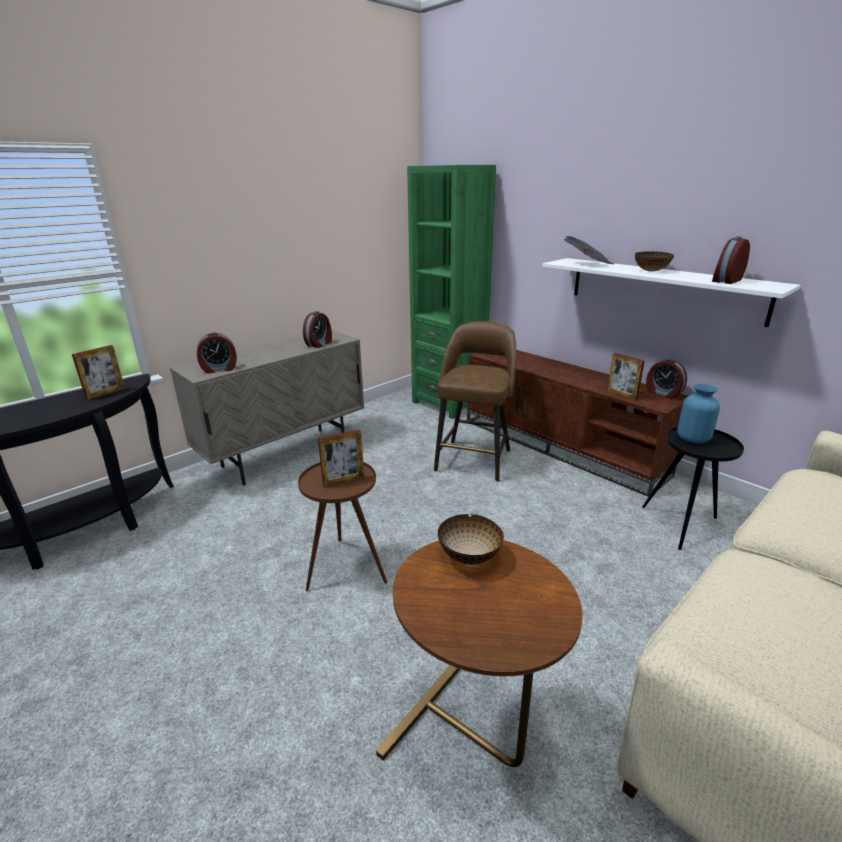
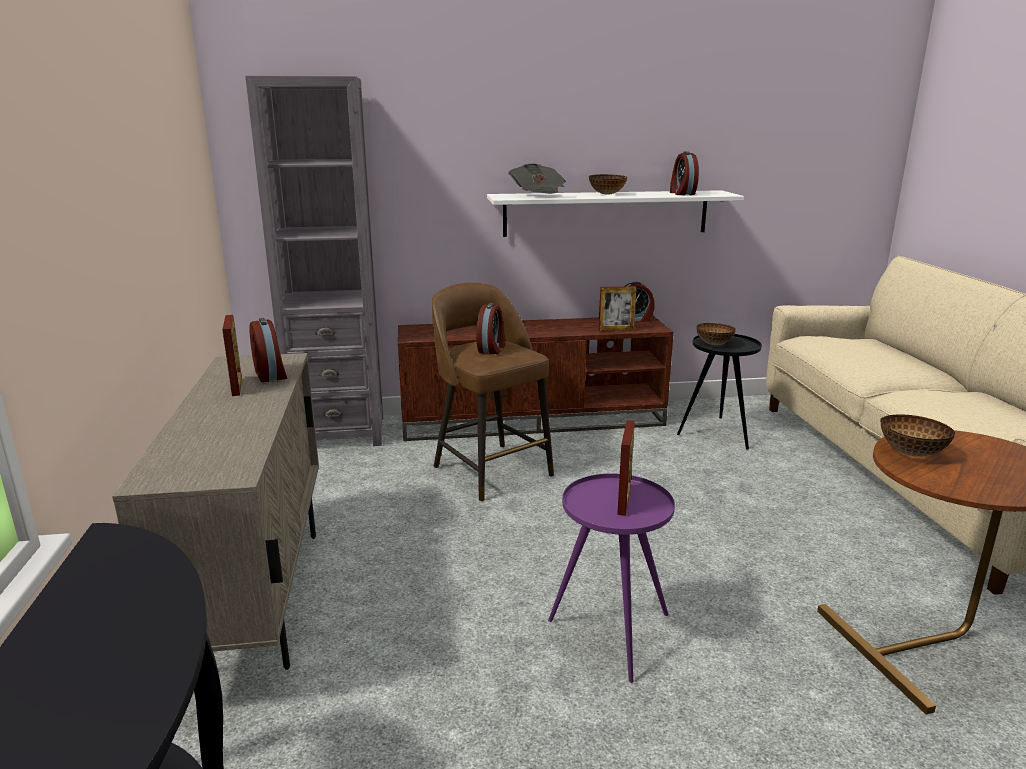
camera: 55 degrees left, 5 degrees down
(105, 393) = (130, 582): picture frame -> picture frame (237, 386)
(219, 369) = (231, 456): alarm clock -> alarm clock (492, 349)
(346, 567) = (610, 634): brown side table -> purple side table
(448, 403) = (338, 432): green bookcase -> grey bookcase
(693, 438) = (714, 344): blue vase -> bowl

